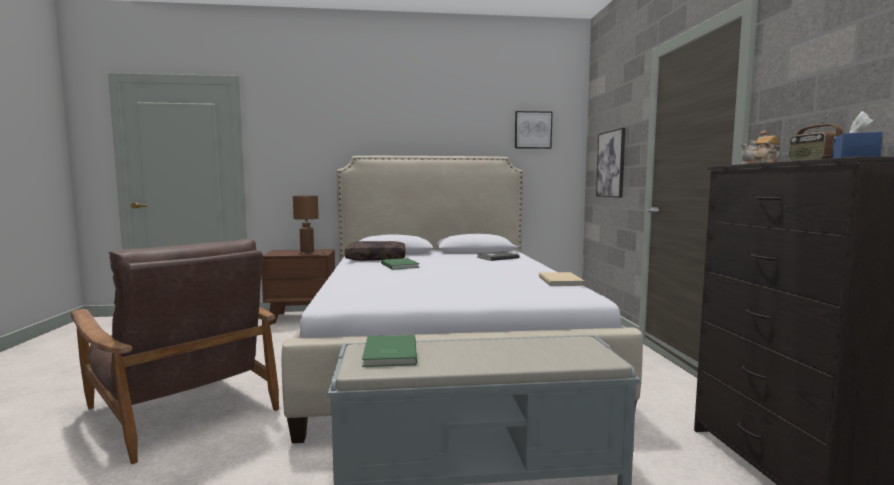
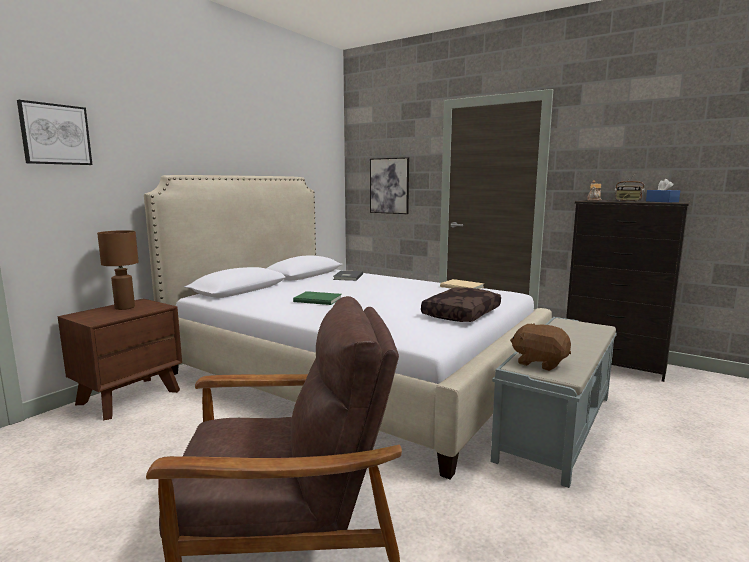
camera: 50 degrees left, 5 degrees up
(377, 258) = (259, 298): brown pillow -> brown pillow (460, 313)
(388, 353) = (540, 362): green book -> brown plush toy
(533, 130) = (312, 150): picture -> picture (55, 134)

